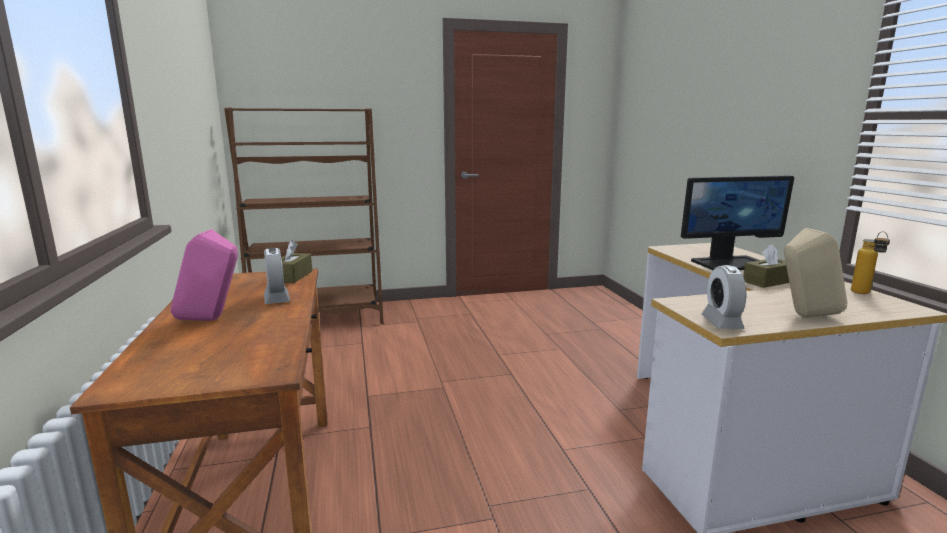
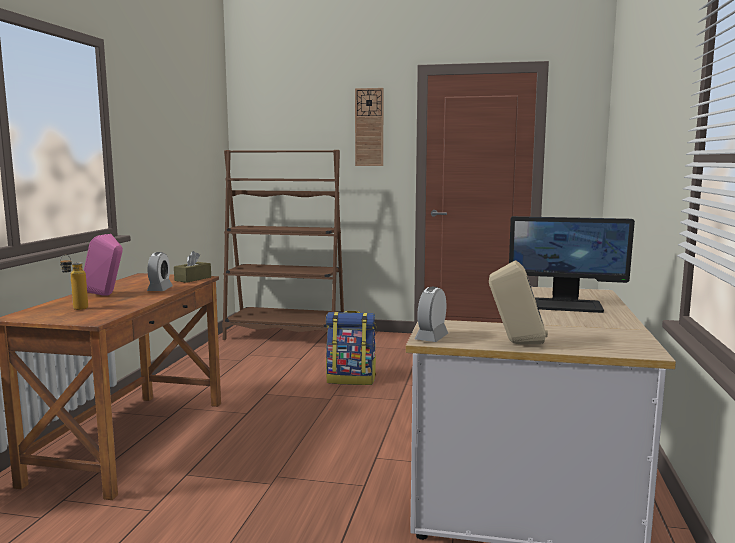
camera: 25 degrees right, 5 degrees down
(393, 84) = (369, 127): none -> wall clock
(441, 359) = (351, 379): none -> backpack
(767, 281) = (560, 320): brown tissue box -> none
(864, 294) = (633, 339): bottle -> bottle (75, 309)

